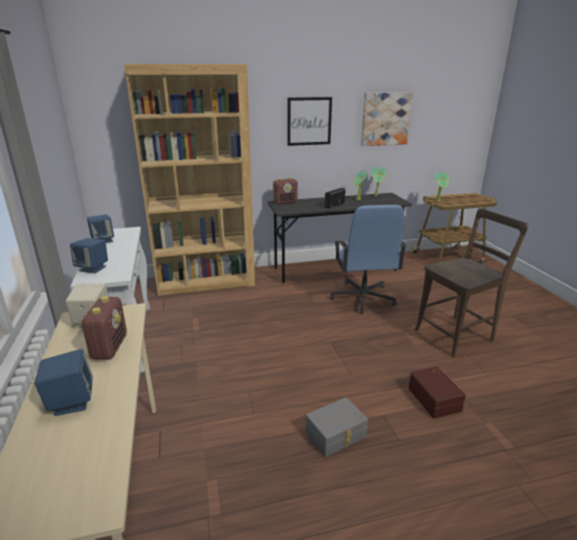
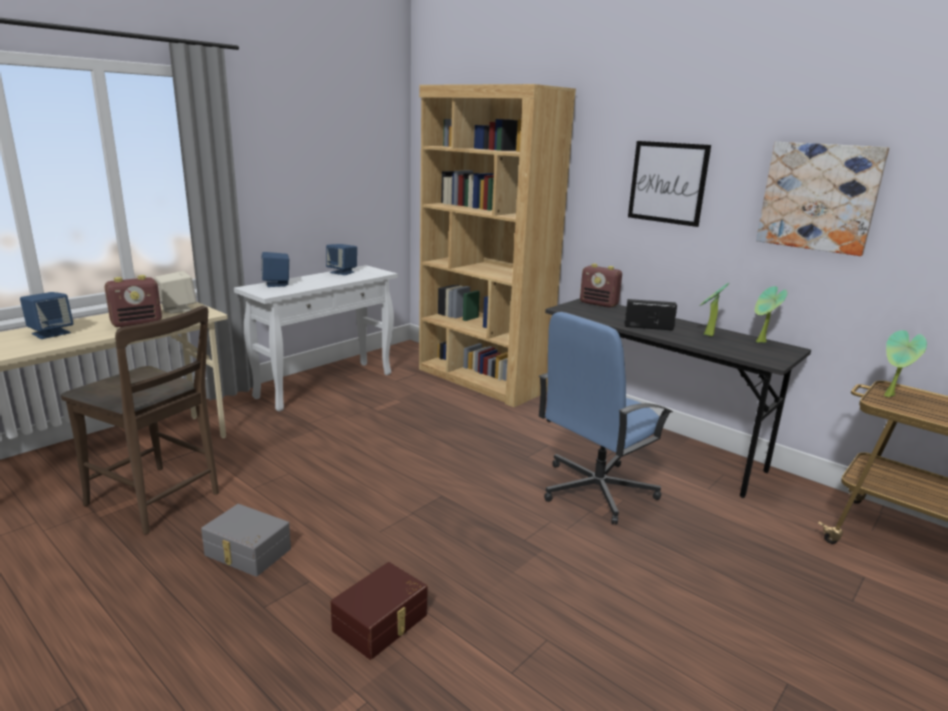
camera: 55 degrees right, 5 degrees down
(457, 334) = (604, 614): brown chair -> brown chair (158, 501)

